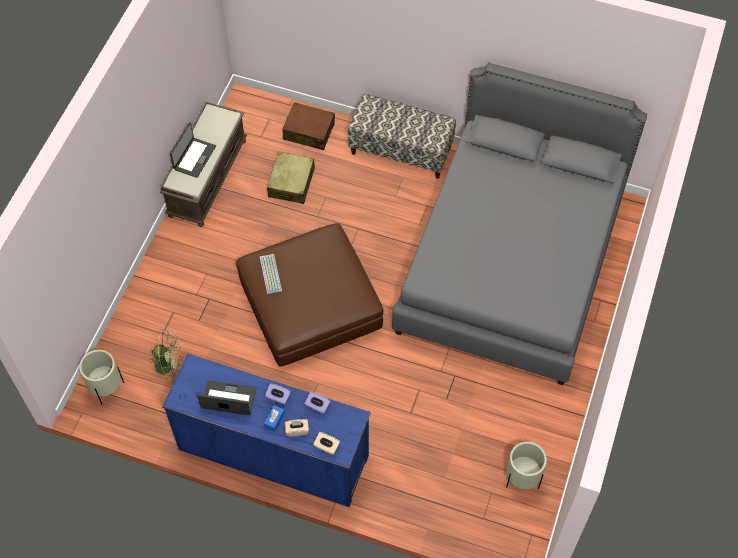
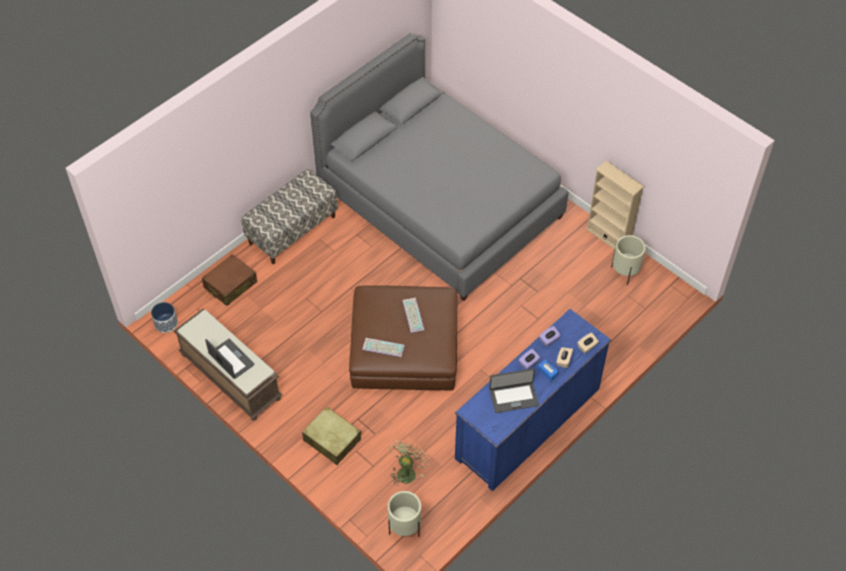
camera: 65 degrees left, 5 degrees down
(228, 399) = (513, 397): laptop -> laptop turned 135 degrees counterclockwise
(241, 104) = (166, 323): none -> planter
(291, 183) = (275, 317): beige suitcase -> beige suitcase (332, 440)
(322, 282) = (412, 315): none -> keyboard
(563, 443) = (608, 237): none -> beige bookcase

